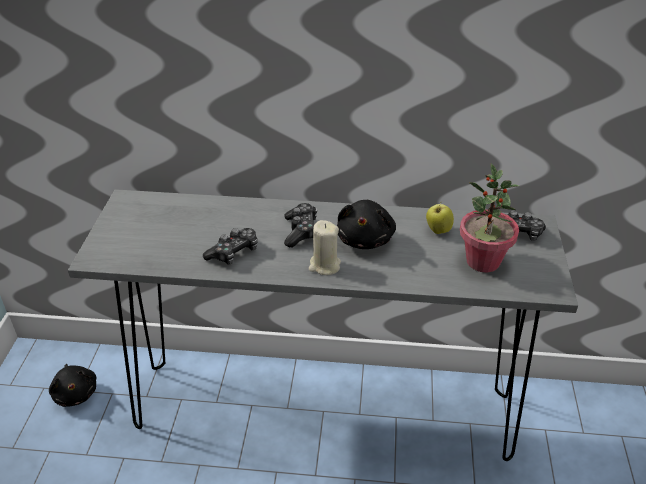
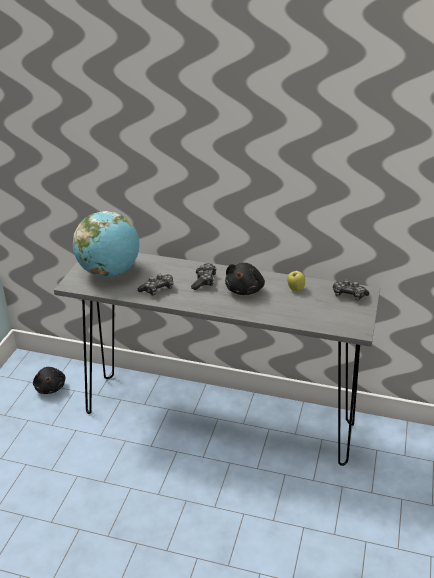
camera: 10 degrees right, 5 degrees down
(152, 231) = (109, 272): none -> globe
(324, 265) = (213, 302): beige candle -> none
(482, 261) = (318, 310): potted plant -> none

